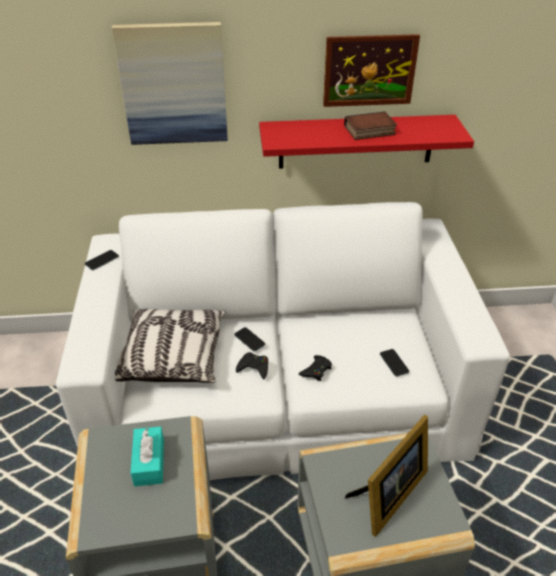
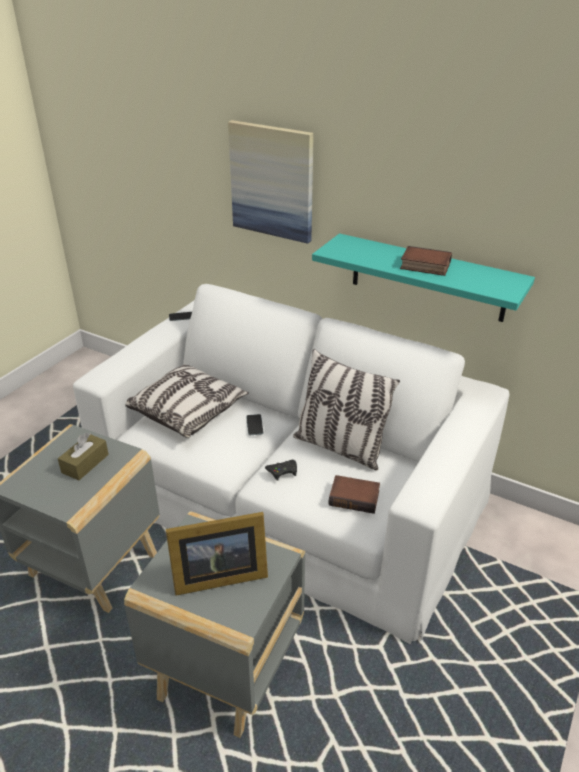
camera: 35 degrees right, 5 degrees down
(149, 462) = (85, 463): turquoise tissue box -> brown tissue box
(254, 368) = (236, 446): black game controller -> none
(340, 325) = (340, 447): none -> pillow
(356, 141) = (427, 278): red shelf -> turquoise shelf
(369, 70) = (444, 207): picture -> none
(394, 363) = (355, 497): phone -> book

